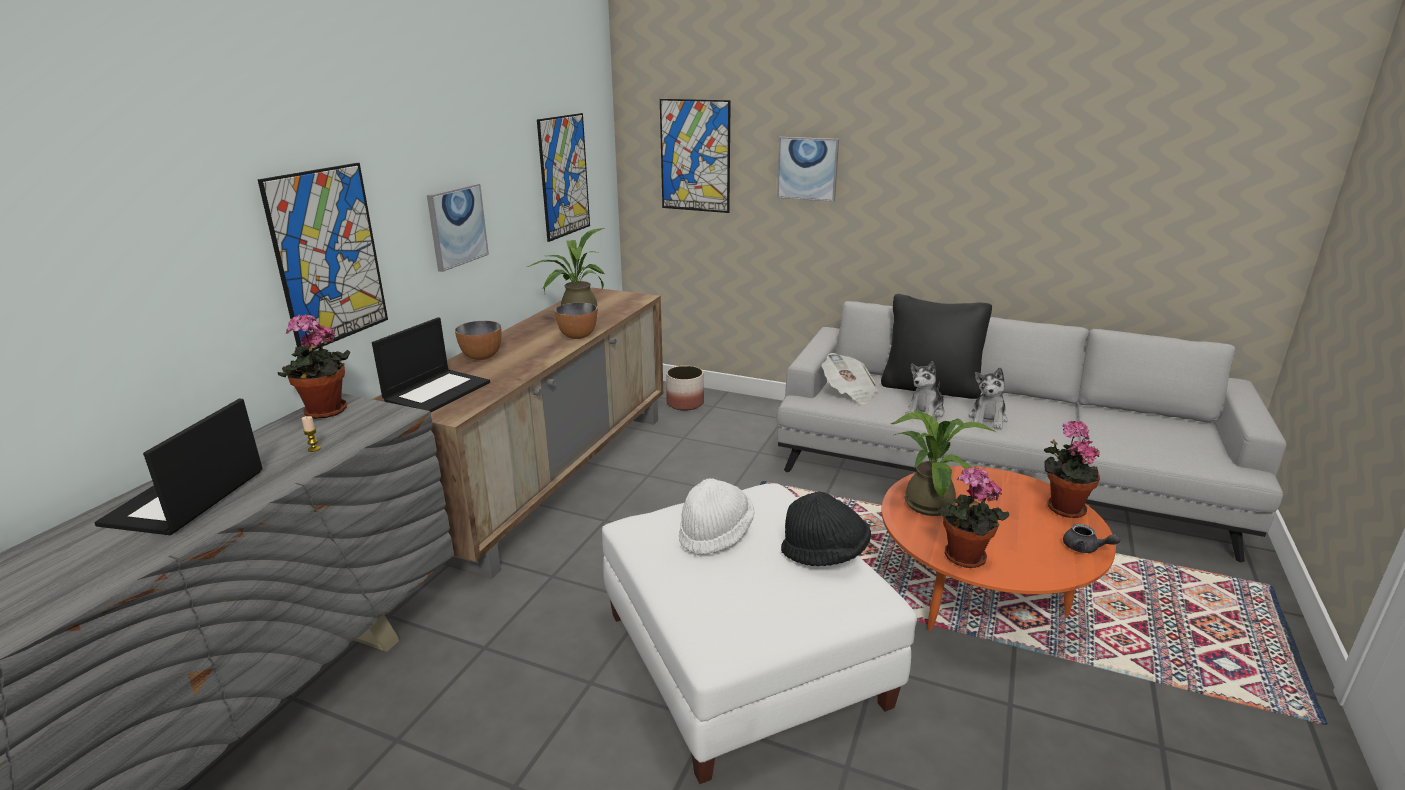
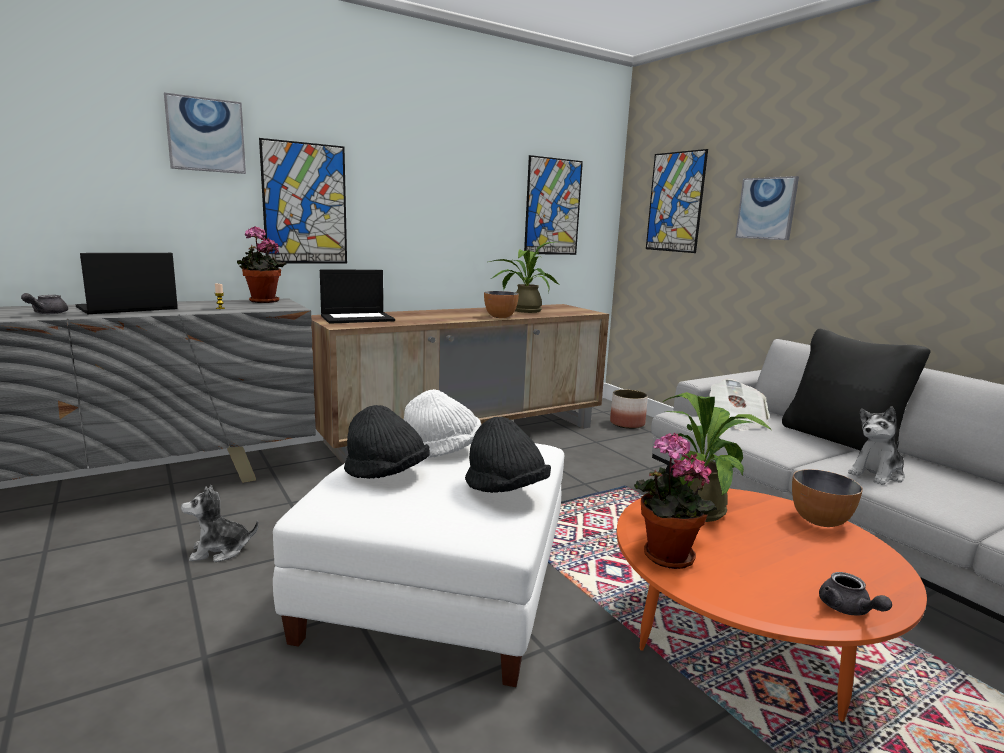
camera: 35 degrees right, 10 degrees down
(98, 559) = (46, 313): none -> grey teapot
(457, 226) = (428, 215): picture -> picture (206, 135)
(482, 357) = (418, 313): bowl -> bowl (819, 521)
(716, 584) = (386, 474): none -> black hat
(925, 412) = (805, 452): plush toy -> plush toy (220, 550)
(1062, 507) = (873, 568): potted plant -> none

